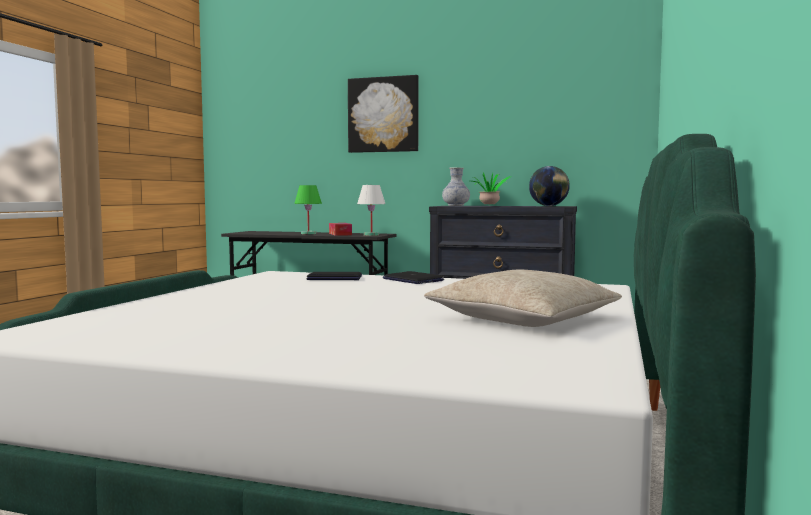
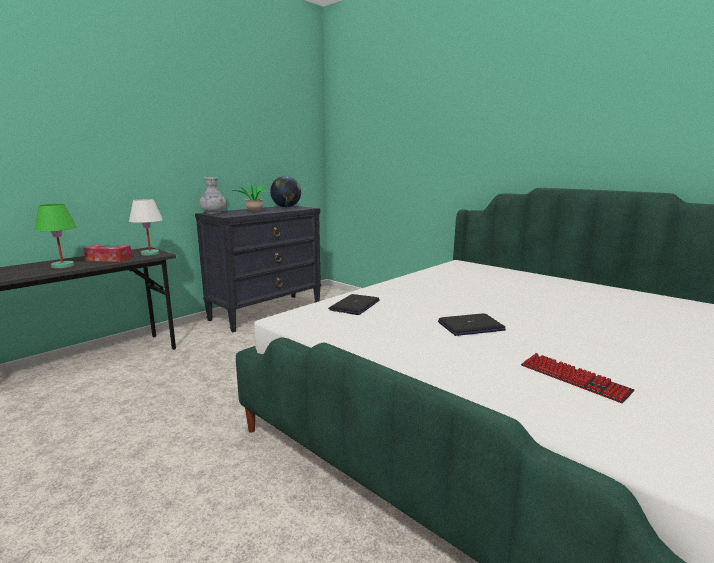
camera: 65 degrees left, 10 degrees up
(185, 317) = (573, 379): none -> keyboard
(383, 115) = (113, 116): picture -> none
(412, 280) = (392, 288): laptop -> laptop (470, 326)
(524, 318) = (574, 294): beige pillow -> none

